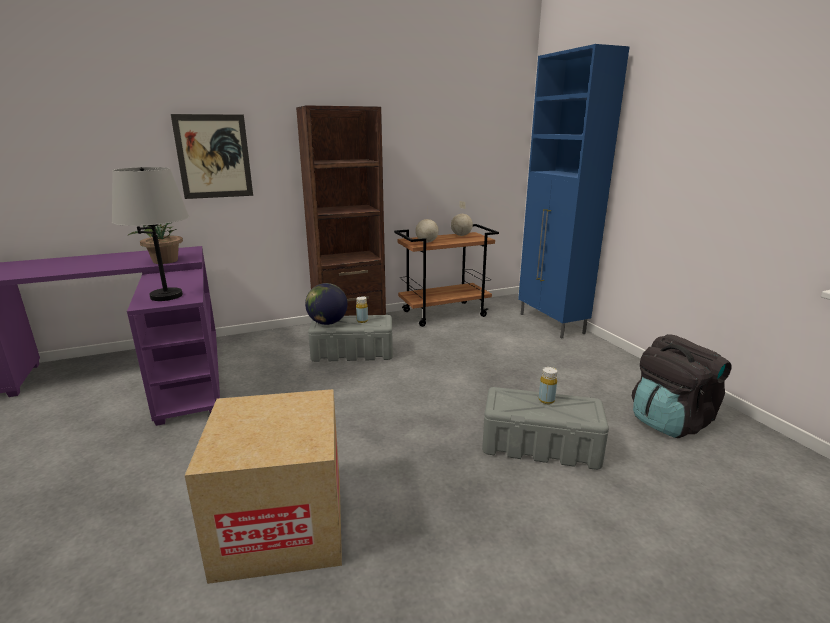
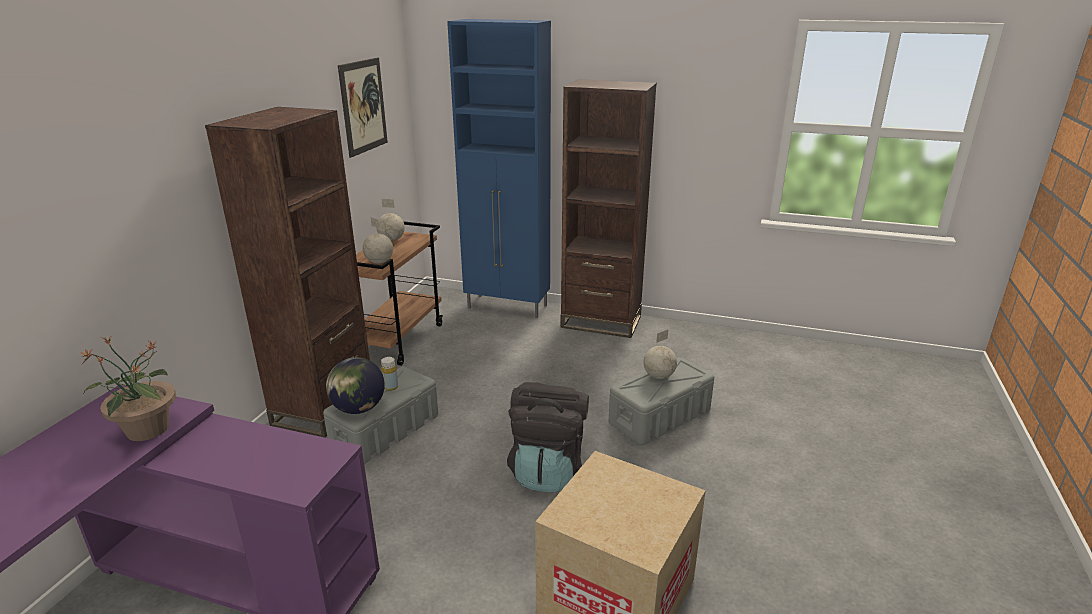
camera: 50 degrees left, 5 degrees up
(167, 296) = (294, 465): grey table lamp -> none
(214, 156) = (109, 233): picture -> picture (363, 106)
(546, 400) = (658, 376): yellow bottle -> globe
(614, 361) = (601, 322): none -> brown bookcase
(670, 421) = (692, 352): black backpack -> black backpack (548, 470)

